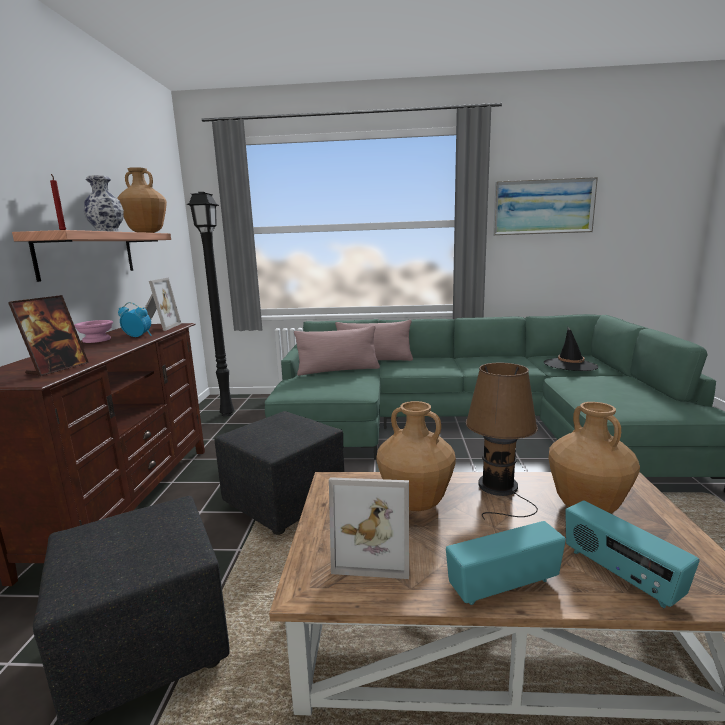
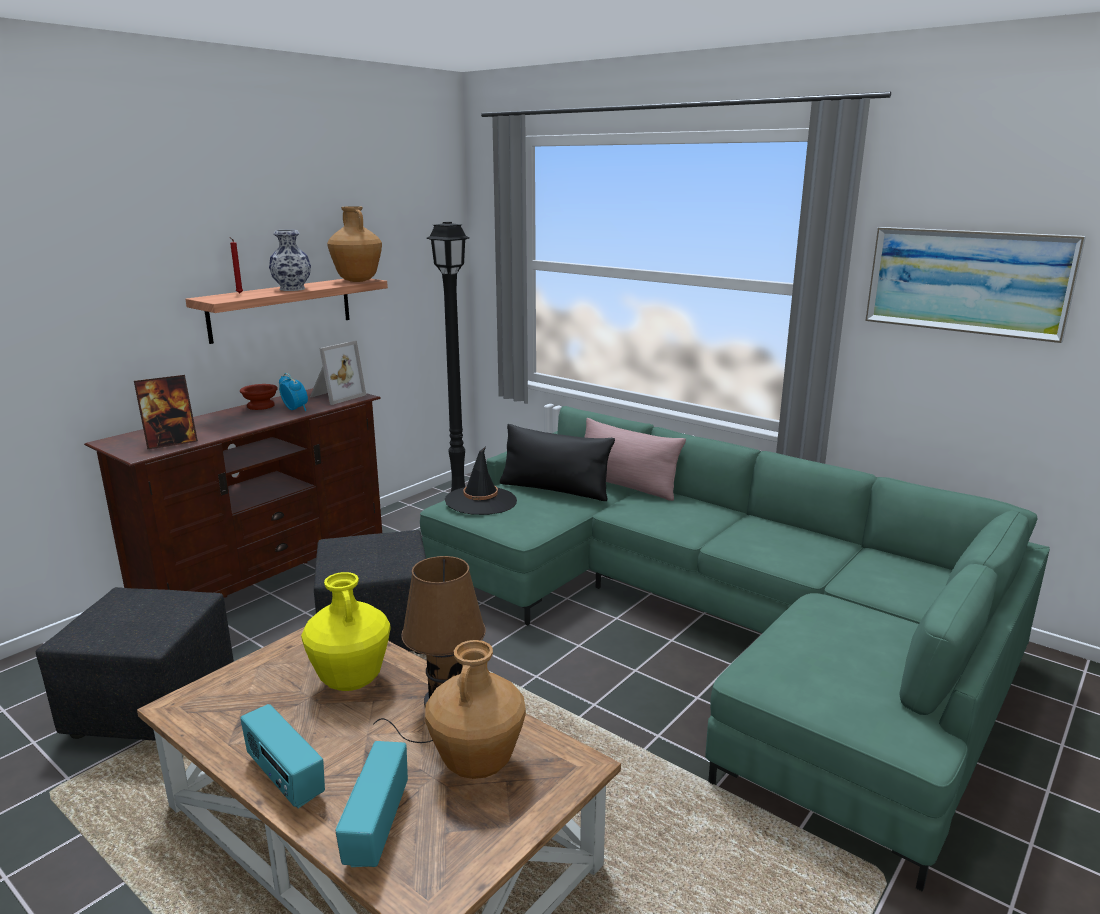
camera: 35 degrees right, 5 degrees up
(95, 340) = (259, 406): pink bowl -> brown bowl
(338, 370) = (555, 490): pink pillow -> black pillow
(373, 551) = (253, 704): picture frame -> none
(416, 503) = (351, 681): brown vase -> yellow vase
(502, 584) = (284, 778): radio -> radio turned 150 degrees counterclockwise
(570, 365) = (886, 585): black hat -> black hat (481, 501)

